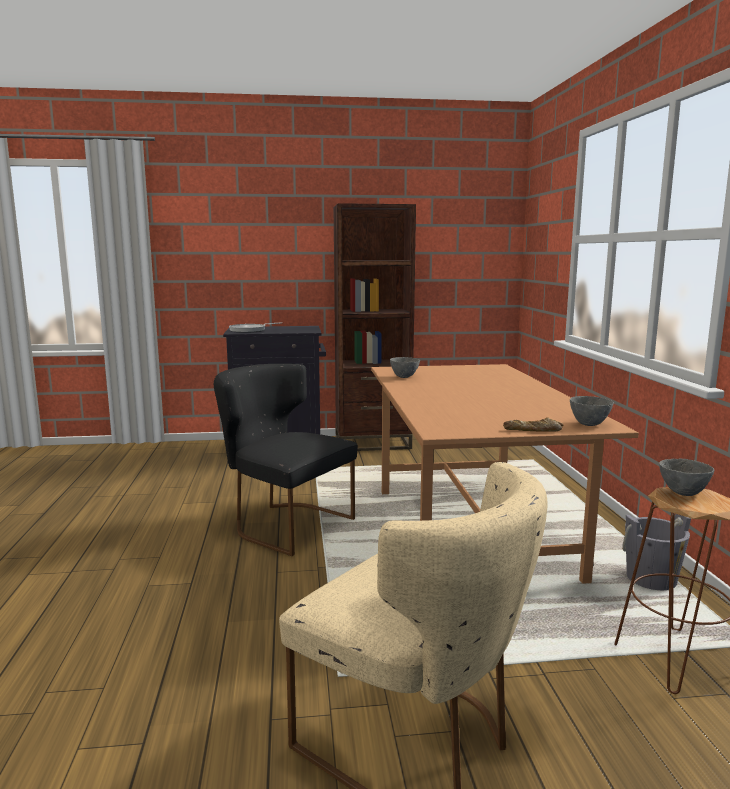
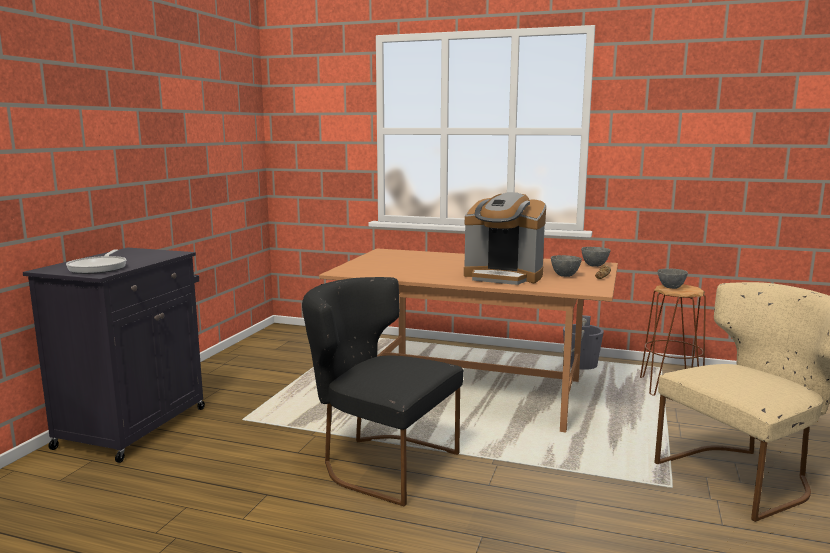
camera: 65 degrees left, 0 degrees up
(284, 524) = (380, 463): black chair -> black chair turned 60 degrees clockwise
(372, 443) = (208, 377): brown bookcase -> none
(404, 377) = (387, 273): grey bowl -> grey bowl (564, 275)
(452, 402) = (503, 276): none -> coffee machine

